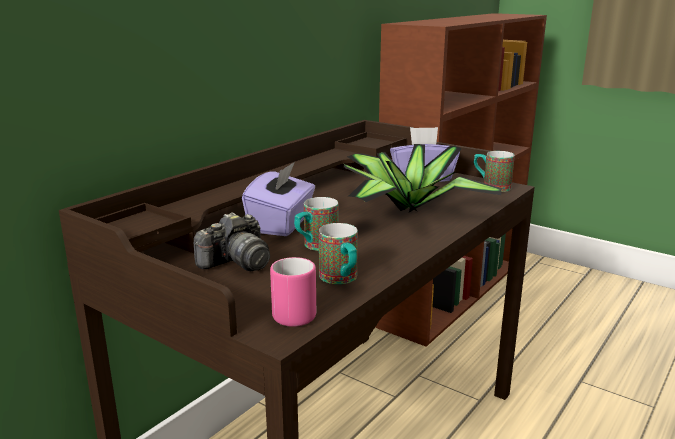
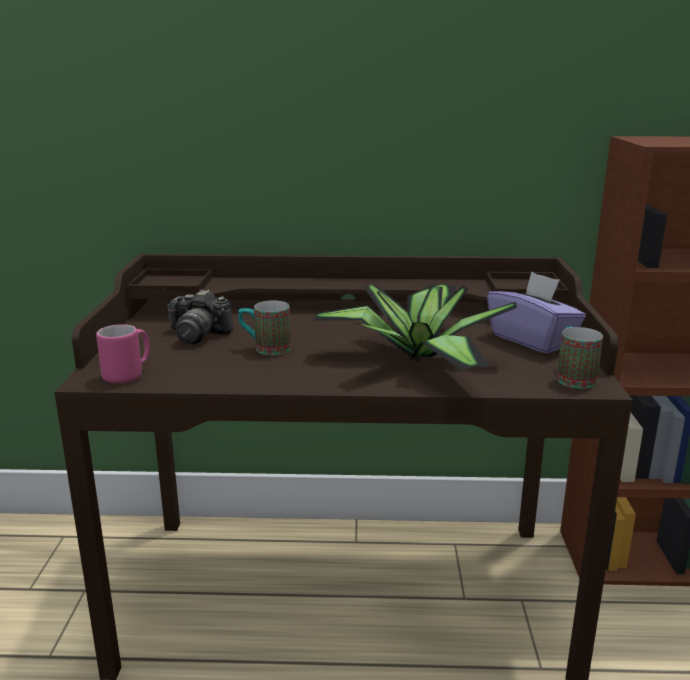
camera: 55 degrees right, 0 degrees up
(282, 224) = (297, 325): purple tissue box -> none
(341, 280) = (208, 374): mug -> none

